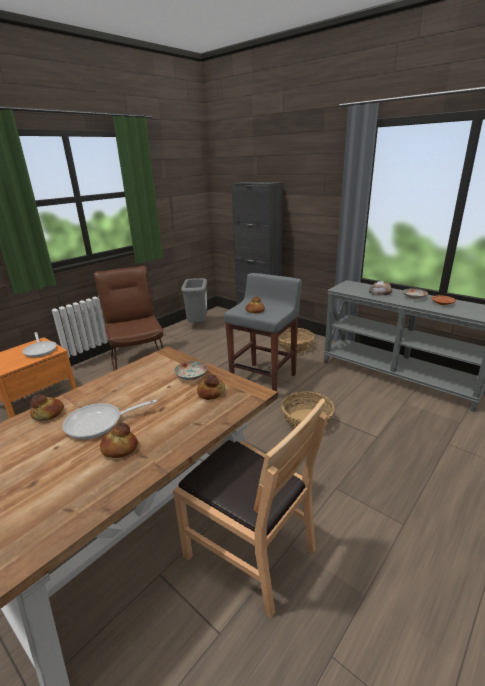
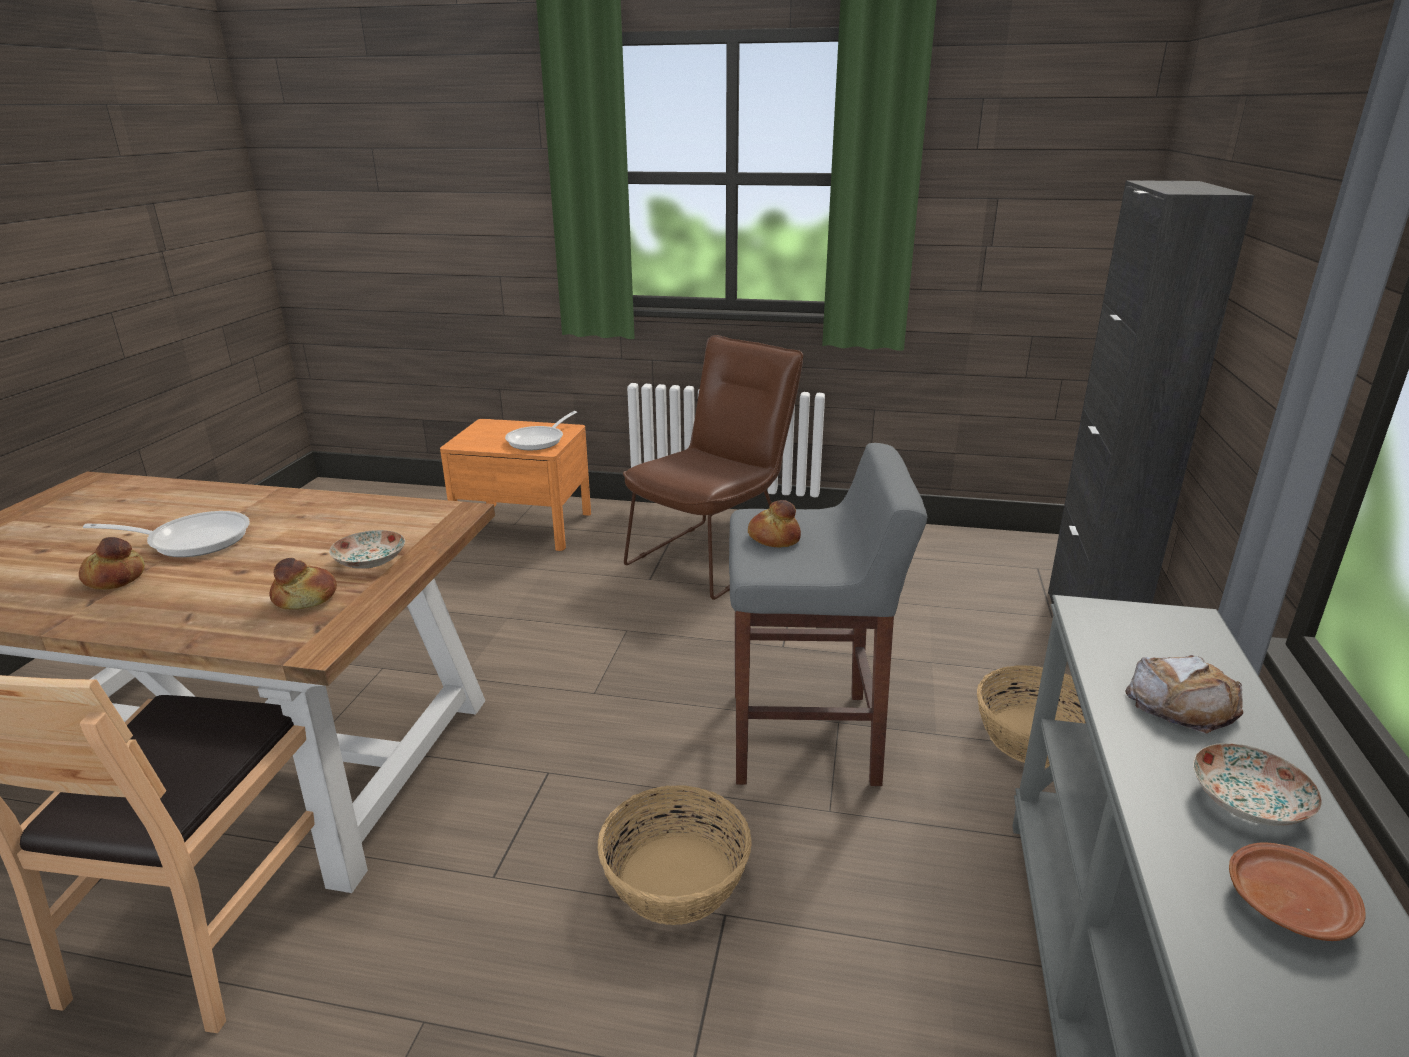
camera: 60 degrees right, 0 degrees up
(48, 414) = (220, 499): bread -> none
(99, 423) = (192, 540): frying pan -> frying pan turned 135 degrees clockwise
(198, 325) = (950, 552): grey trash can -> none

